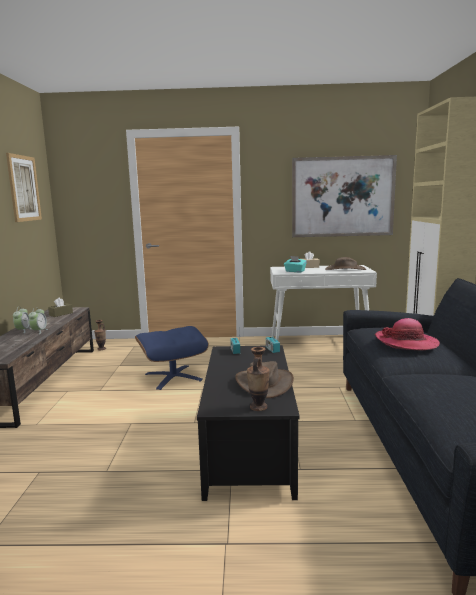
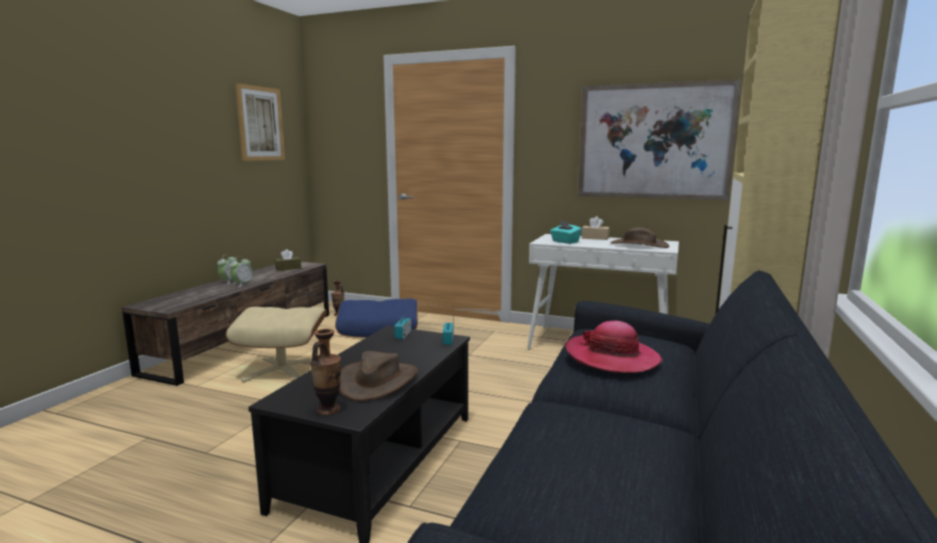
camera: 20 degrees right, 0 degrees up
(101, 398) = (283, 369): none -> beige ottoman

